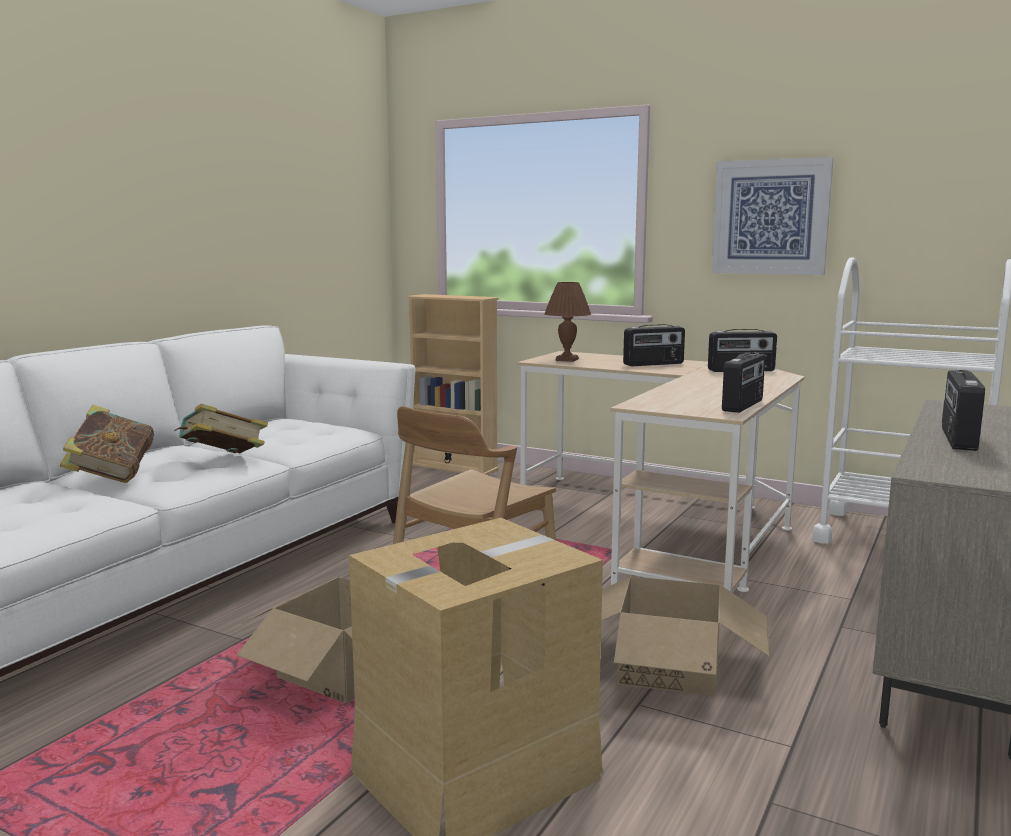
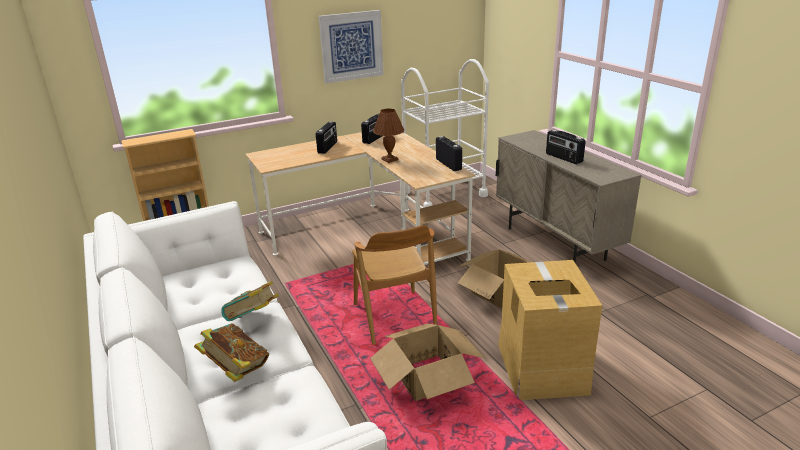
camera: 55 degrees left, 15 degrees up
(567, 360) = (279, 160): brown table lamp -> brown table lamp (390, 159)

